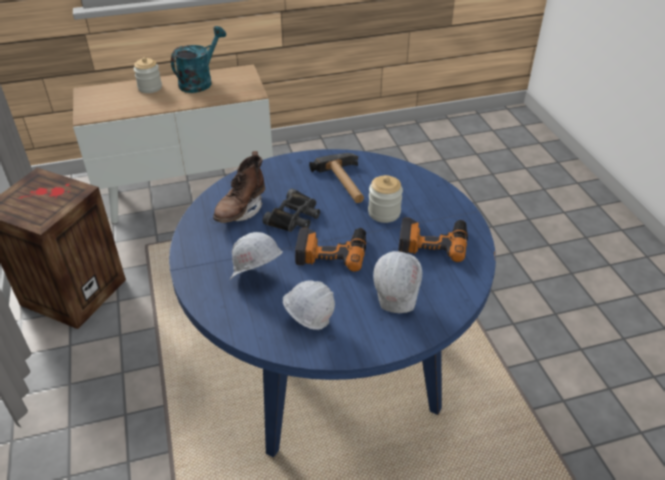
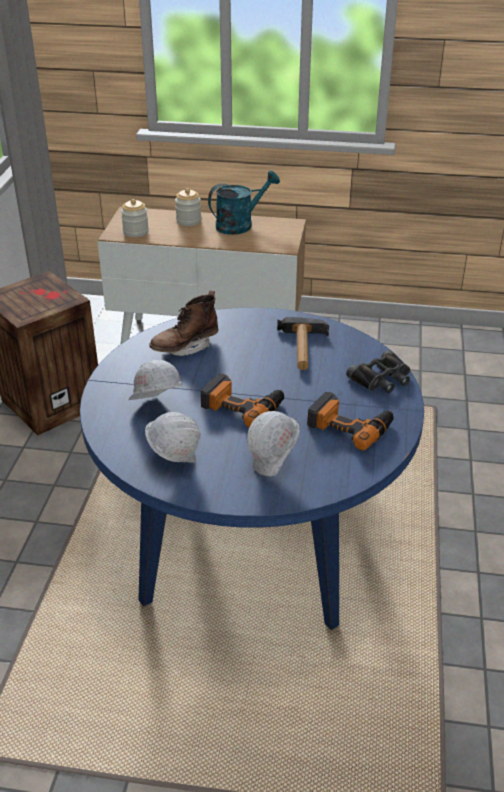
camera: 25 degrees right, 5 degrees down
(294, 217) = (230, 366): black binoculars -> black binoculars (382, 378)
(384, 213) = (321, 386): jar -> jar (136, 232)

